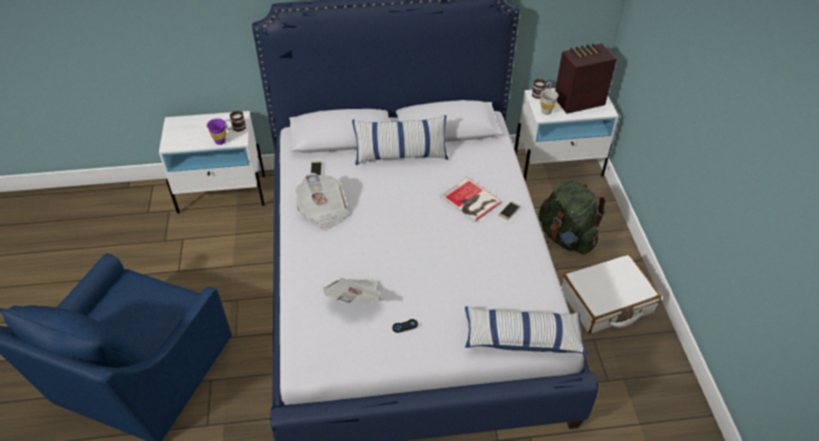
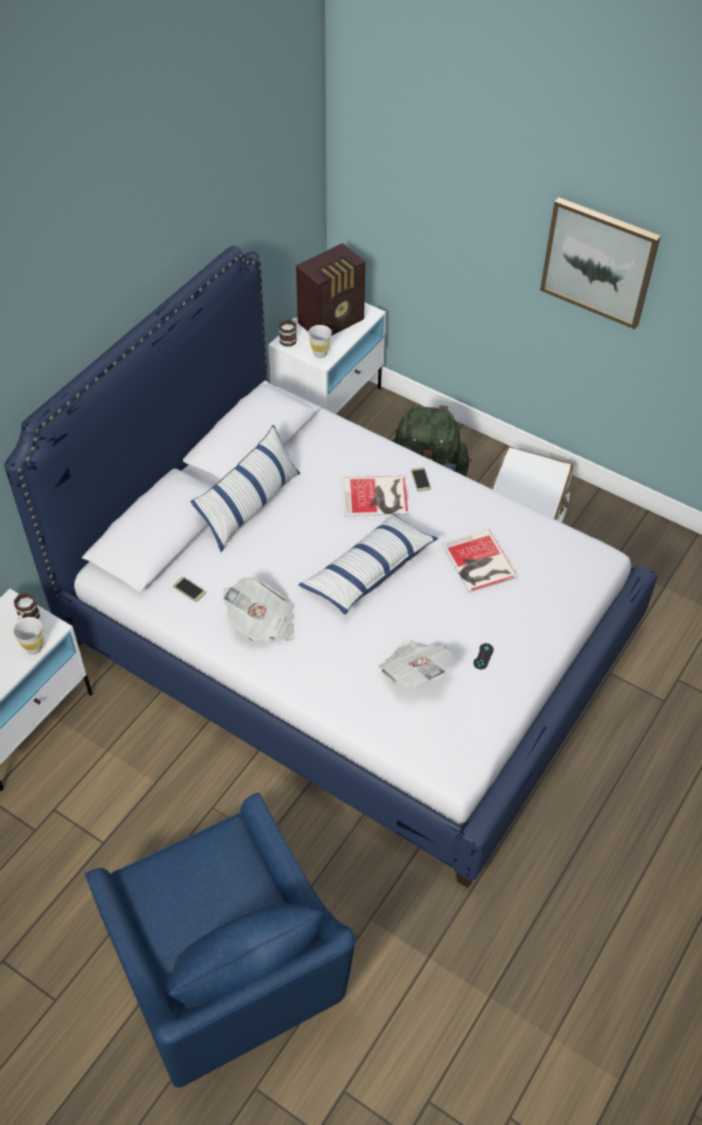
camera: 50 degrees left, 5 degrees up
(220, 141) = (34, 648): purple cup -> white cup
(477, 277) = (478, 563): none -> book
(522, 337) = (576, 581): pillow -> pillow (368, 571)
(577, 101) = (332, 321): radio -> radio turned 150 degrees counterclockwise
(729, 128) = (599, 262): none -> picture

